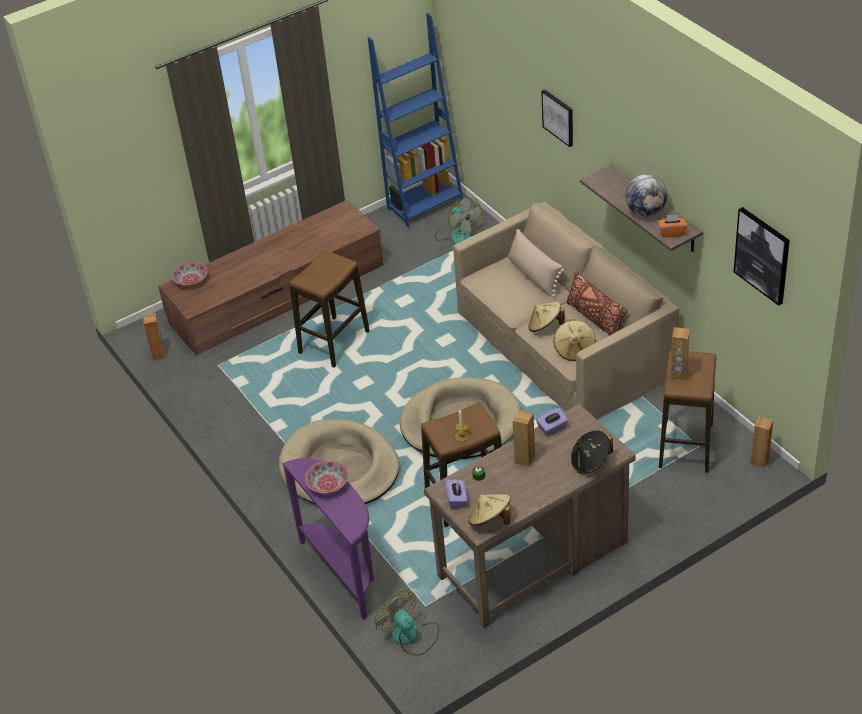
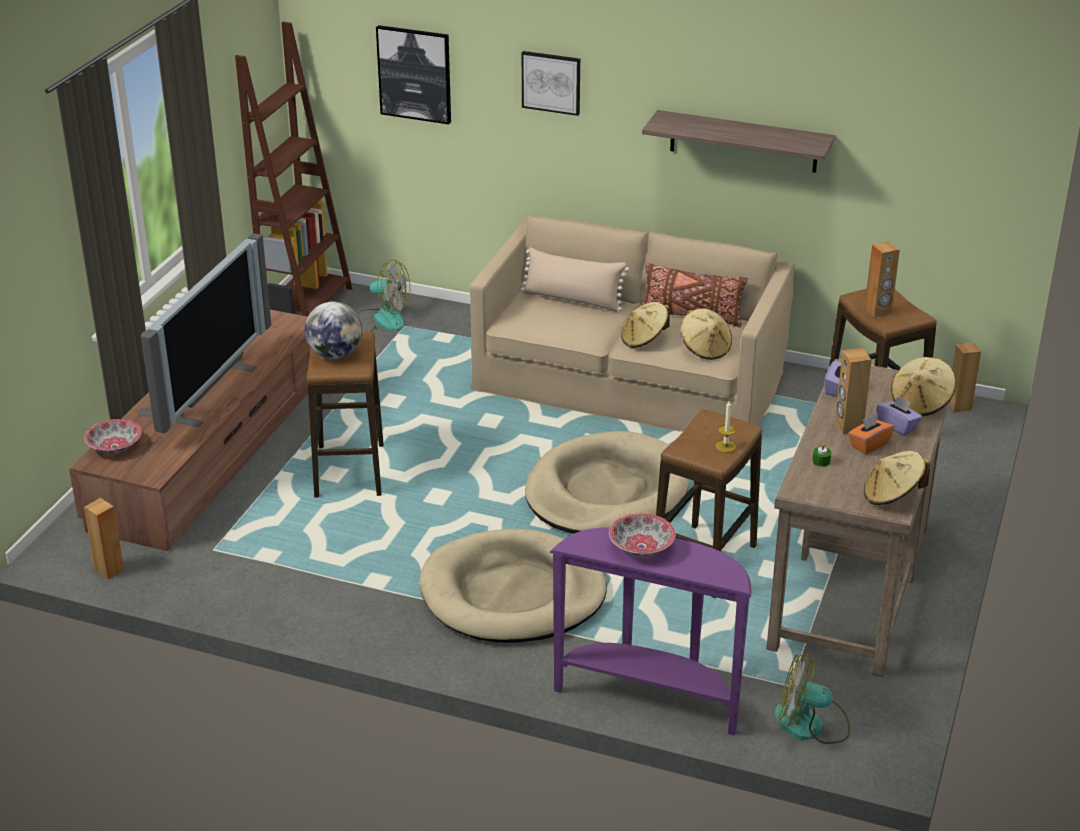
camera: 40 degrees left, 10 degrees down
(270, 260) = (208, 391): none -> television
(425, 204) = (307, 305): blue bookcase -> brown bookcase
(457, 499) = (828, 492): purple tissue box -> purple tissue box (897, 426)
(590, 462) = (921, 403): black hat -> beige hat
(645, 212) = (753, 135): globe -> globe (335, 354)
(672, 232) = (806, 144): orange tissue box -> orange tissue box (869, 445)
(762, 255) = (946, 122): picture -> picture (415, 74)

